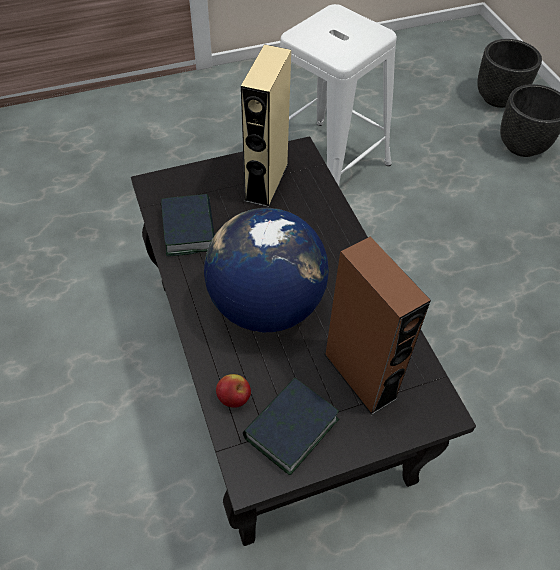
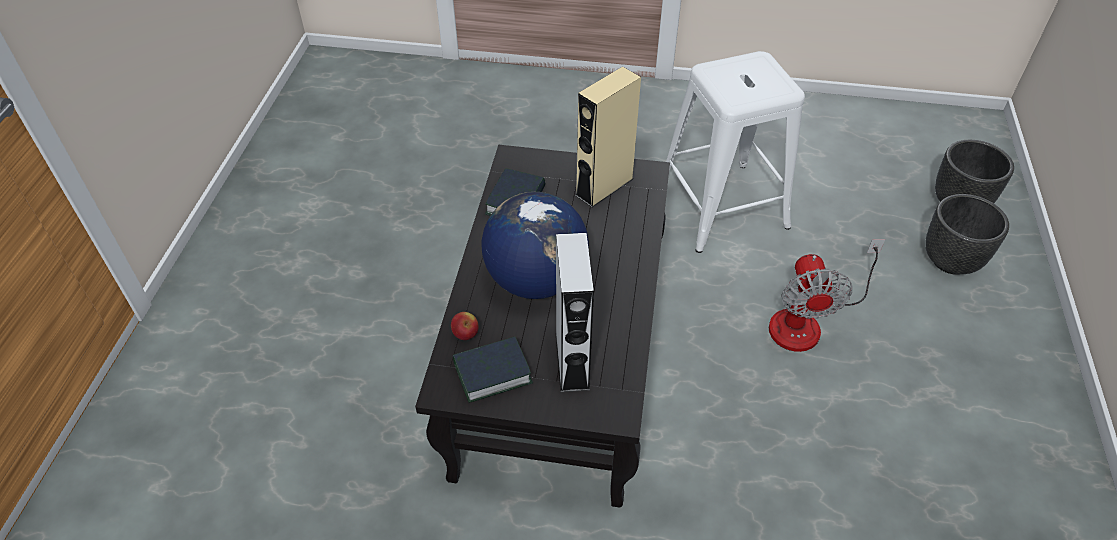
camera: 30 degrees right, 5 degrees down
(360, 376) = (572, 361): brown speaker -> grey speaker
(454, 239) = (807, 321): none -> fan

